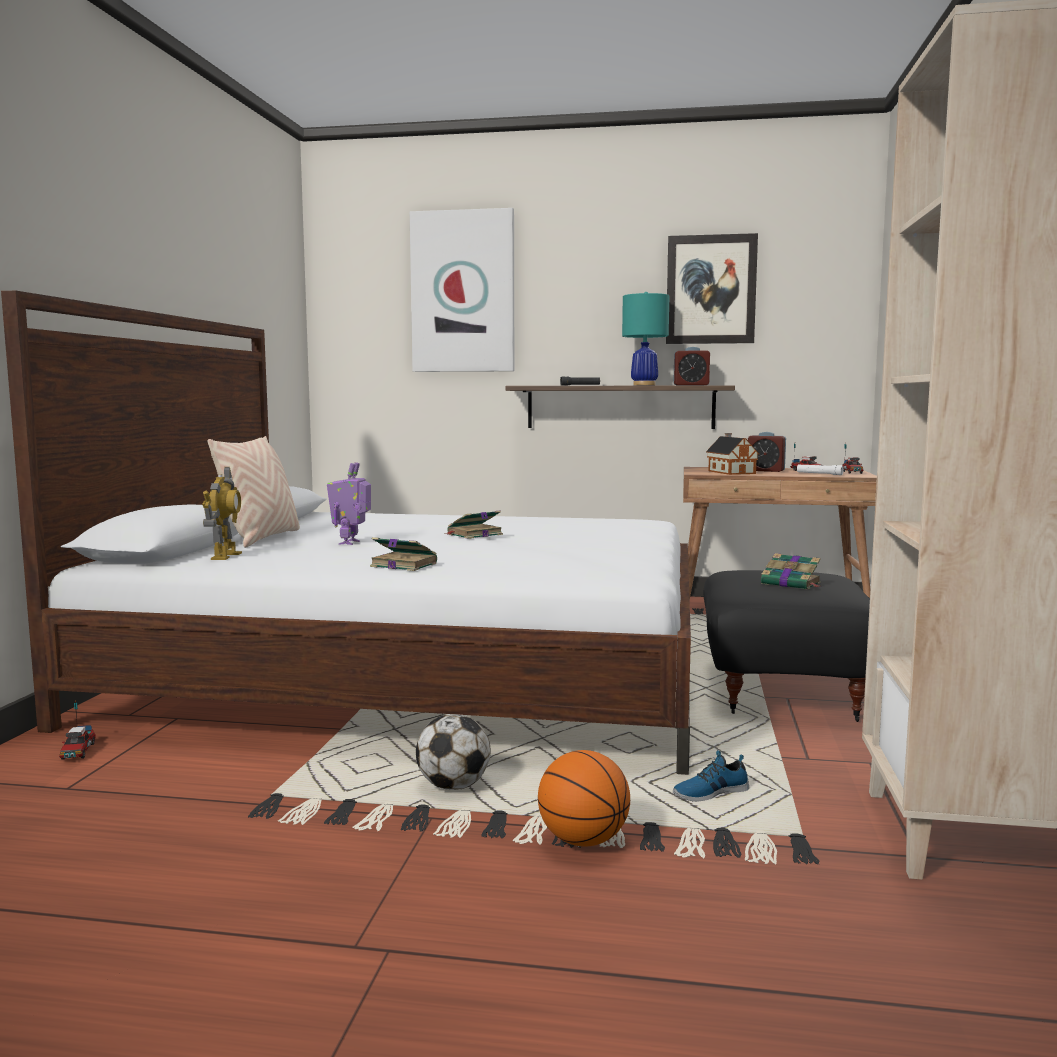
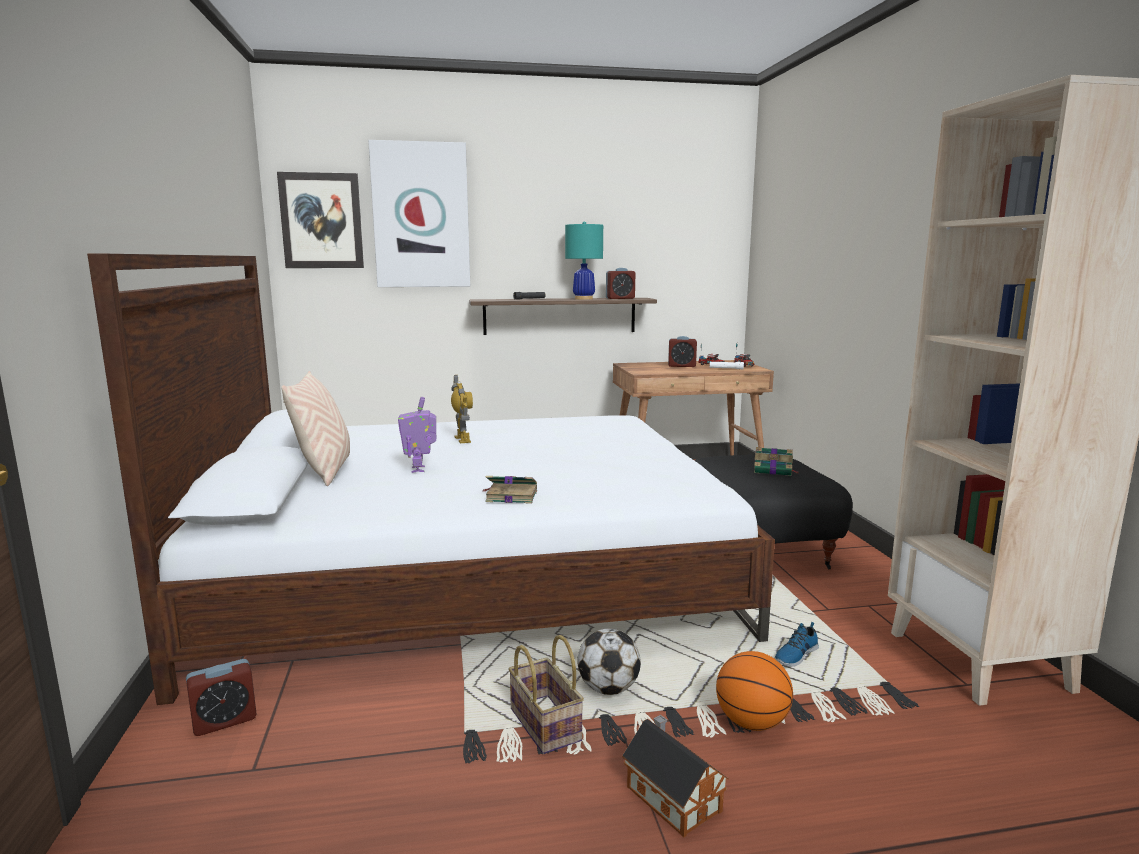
camera: 20 degrees left, 5 degrees up
(78, 751) = (224, 721): toy truck -> alarm clock
(225, 556) = (325, 501): toy robot -> toy robot (463, 439)
(354, 802) = (542, 724): none -> basket
(473, 534) = (516, 449): book -> none
(711, 290) = (630, 220): picture -> picture (321, 221)
(731, 472) = (661, 369): toy house -> toy house (671, 796)

